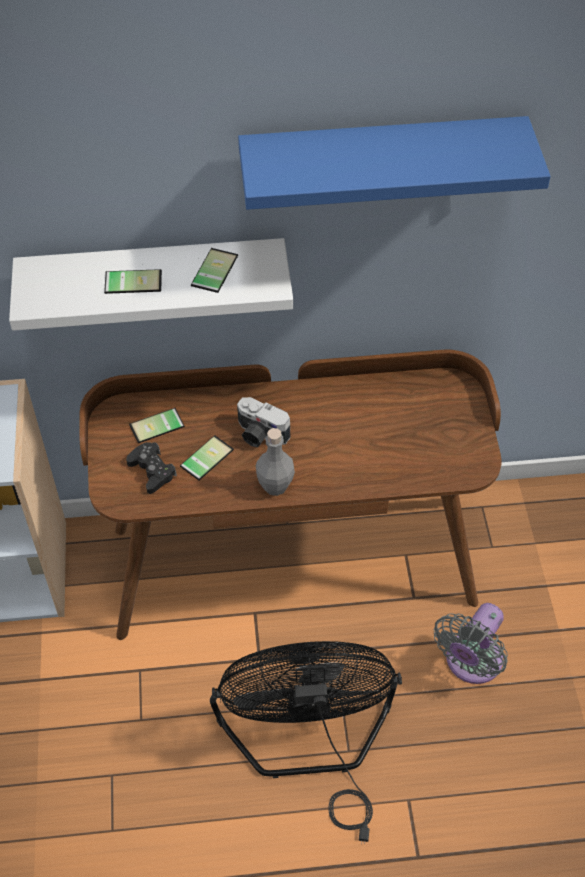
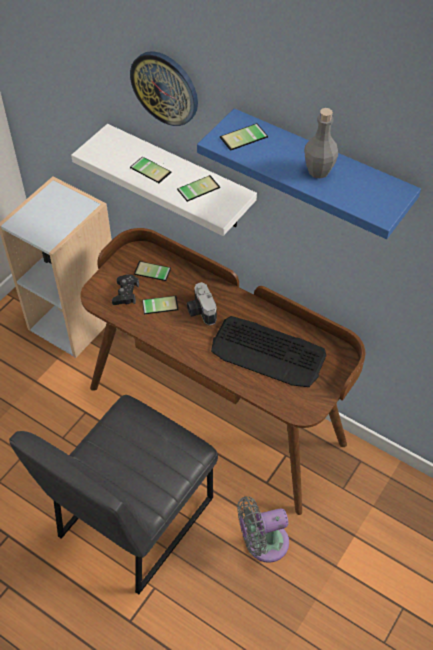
camera: 40 degrees right, 0 degrees up
(116, 157) = (165, 88): none -> wall clock
(275, 486) = (180, 344): grey bottle -> grey bottle (318, 171)
(293, 162) = (245, 138): none -> phone
(314, 747) = (132, 520): black fan -> grey chair
(378, 431) = (268, 352): none -> keyboard

